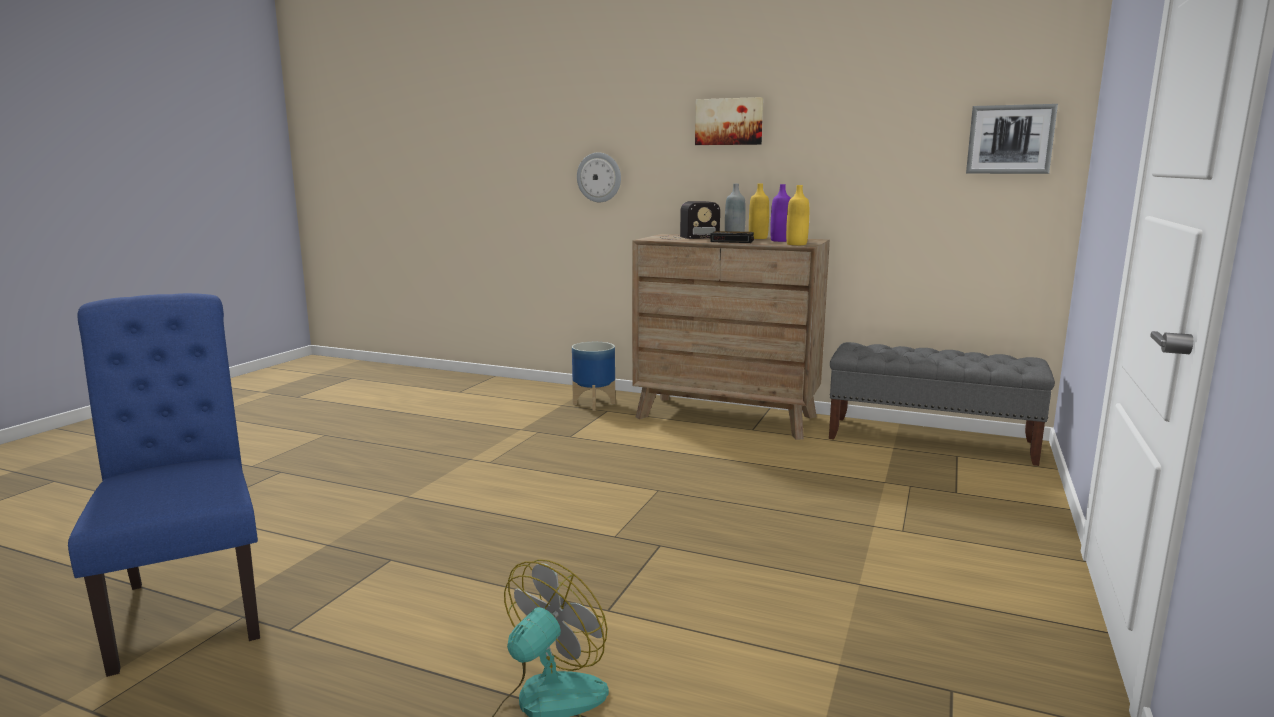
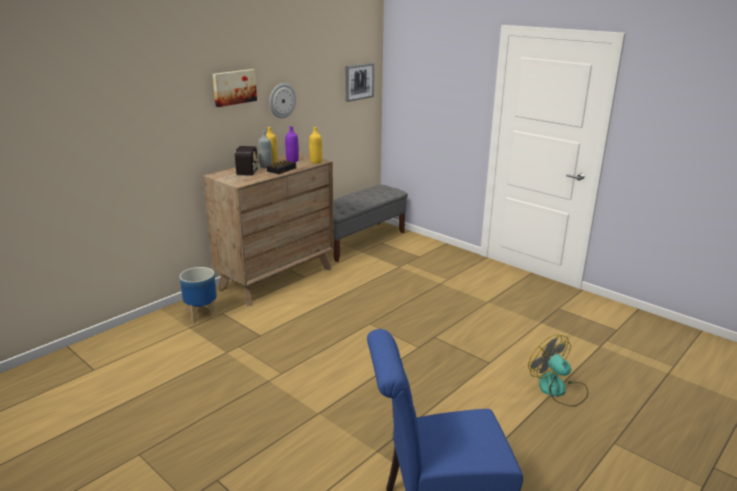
camera: 70 degrees left, 10 degrees up
(599, 177) = (145, 144): wall clock -> wall clock (282, 100)

